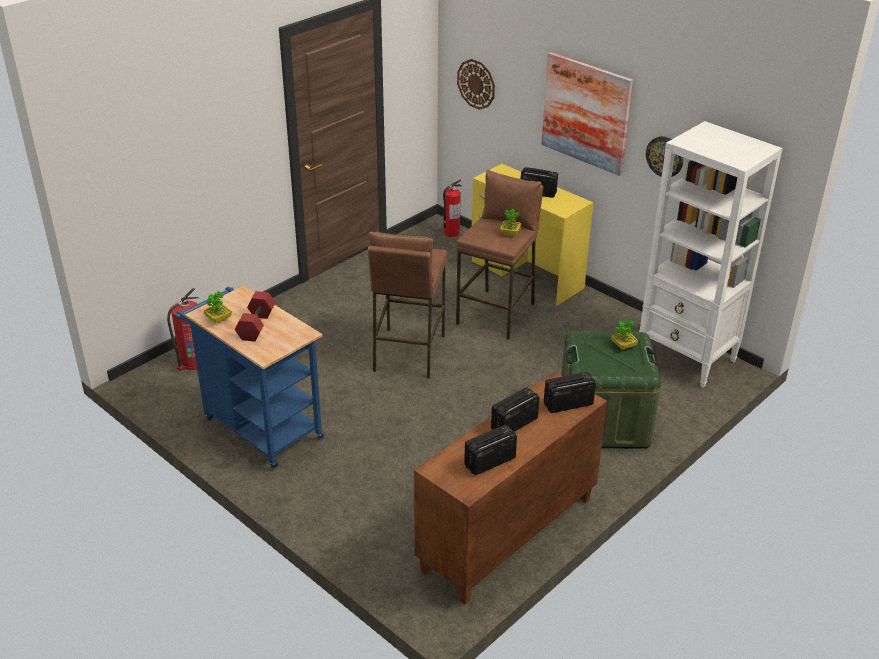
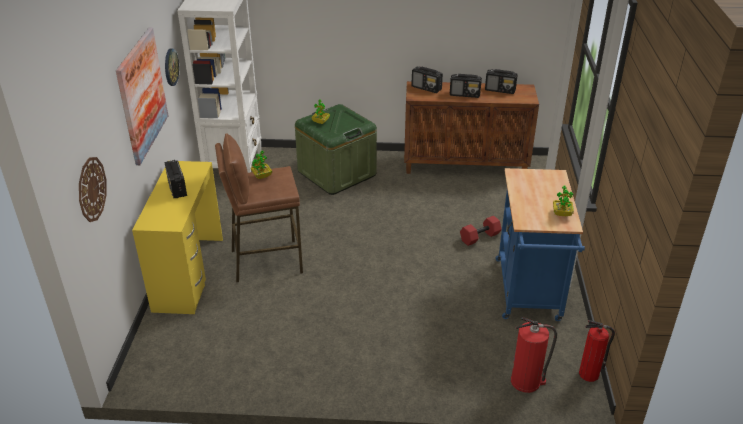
camera: 130 degrees left, 0 degrees up
(255, 325) = (540, 195): red dumbbell -> red dumbbell (480, 238)
(408, 353) = (366, 275): brown stool -> none
(451, 233) = (149, 355): fire extinguisher -> fire extinguisher (589, 374)

